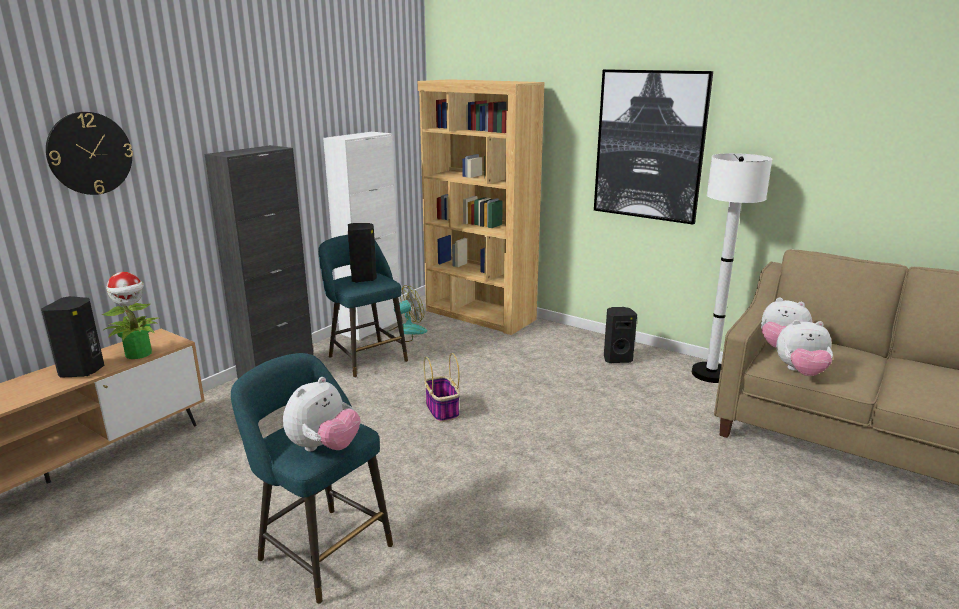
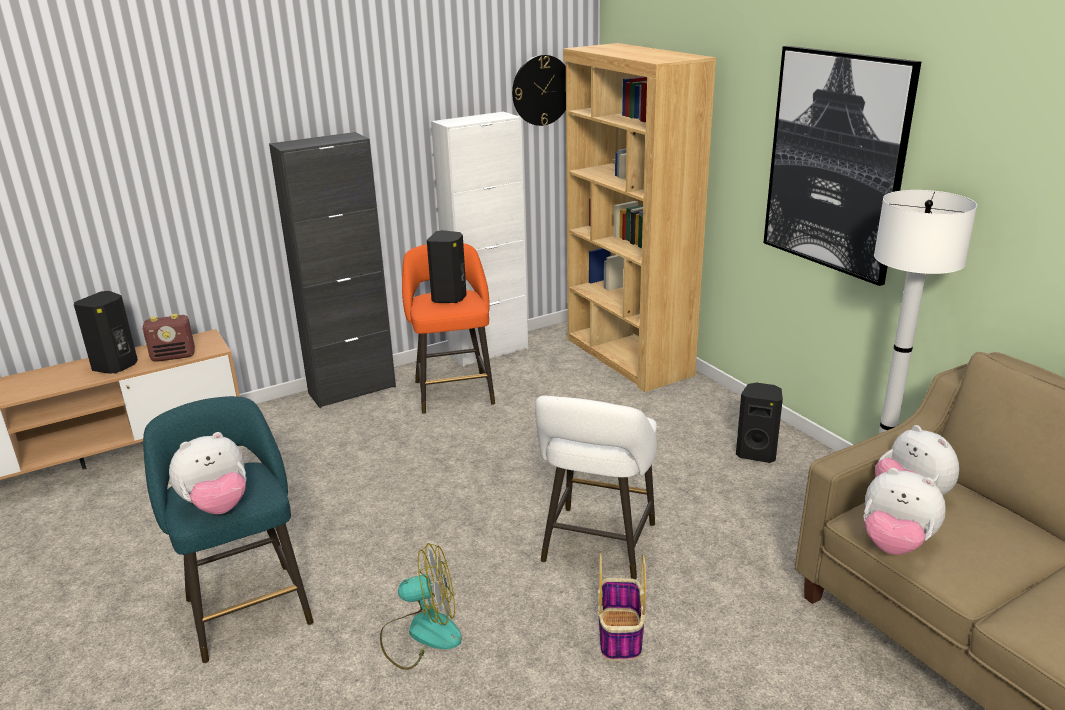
camera: 25 degrees right, 5 degrees up
(90, 153) = (139, 144): wall clock -> wall clock (541, 90)
(139, 354) = (174, 356): potted plant -> radio
(365, 357) = (453, 391): turquoise stool -> orange stool
(406, 332) = (522, 365): fan -> fan (421, 633)
(442, 410) = (484, 477): basket -> basket (620, 635)
(565, 437) = (597, 547): none -> white stool

